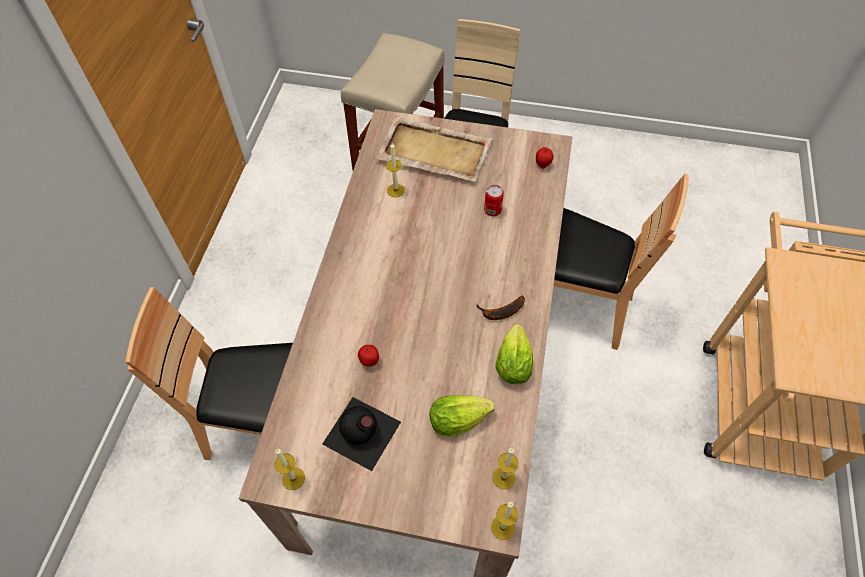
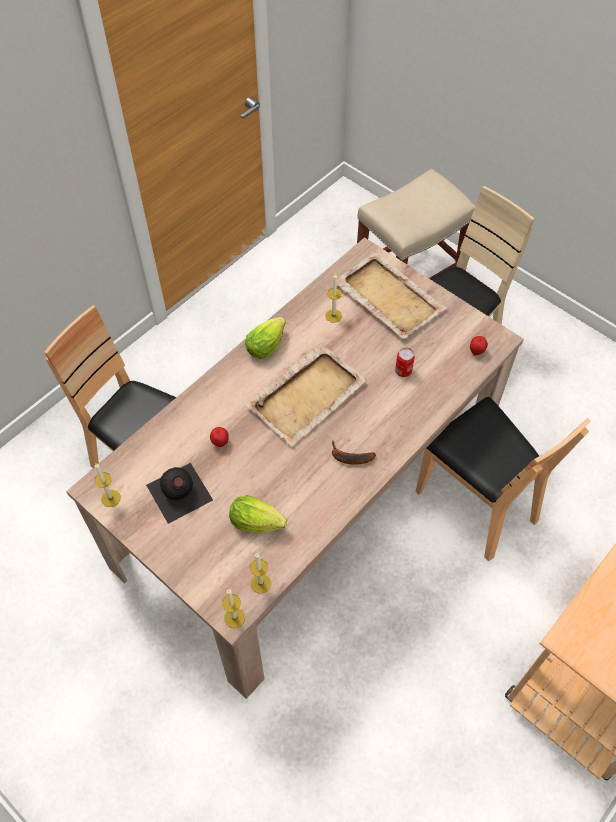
camera: 30 degrees right, 0 degrees up
(422, 274) = (307, 395): none -> beige tray
(513, 361) = (331, 501): lettuce -> lettuce (267, 344)

